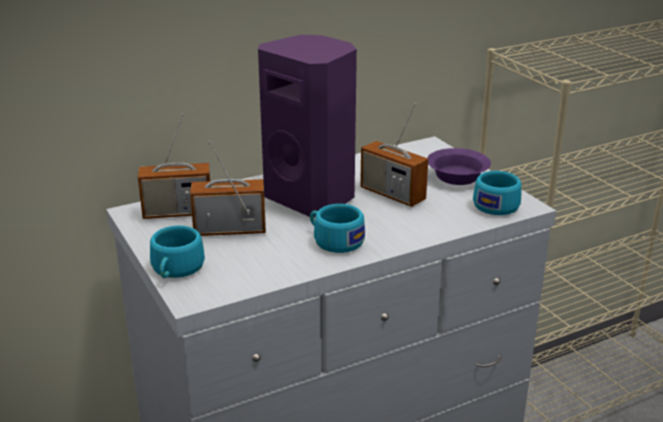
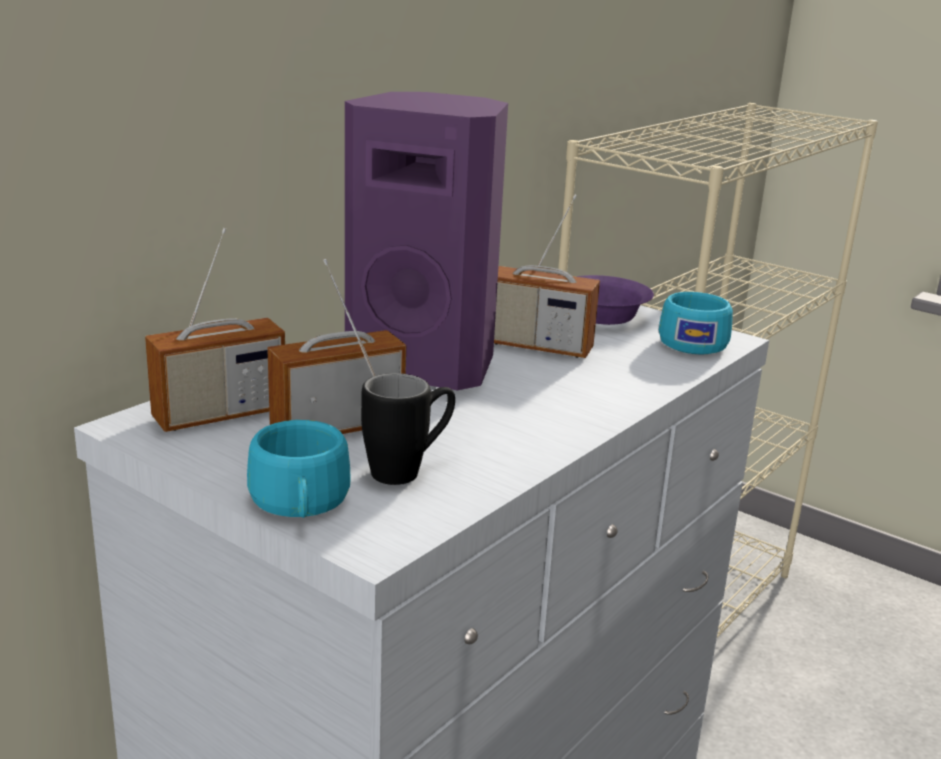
camera: 25 degrees left, 5 degrees down
(244, 261) = (409, 470): none -> black mug
(334, 240) = (520, 418): turquoise cup -> none

